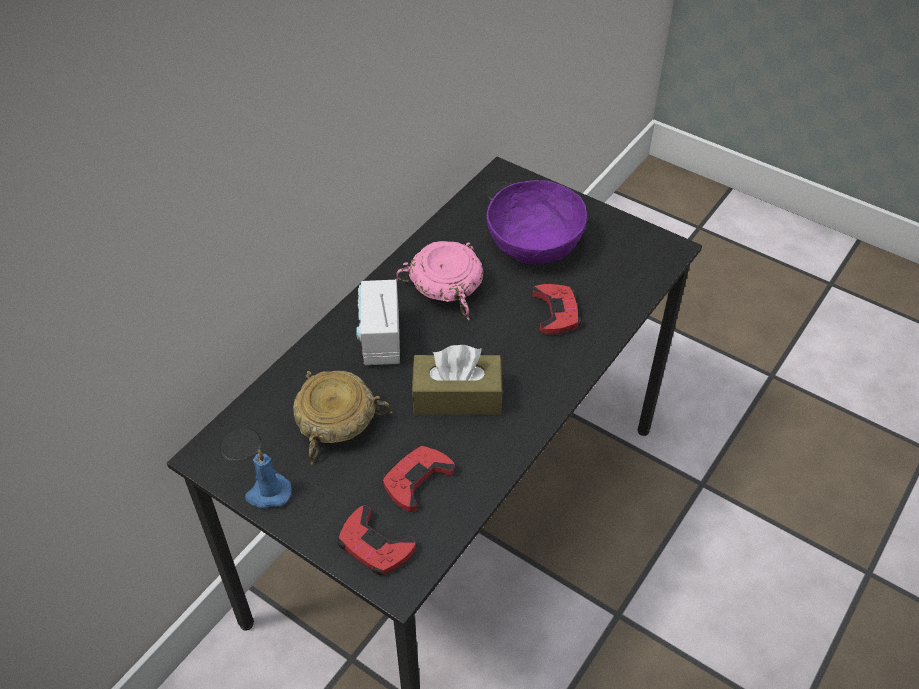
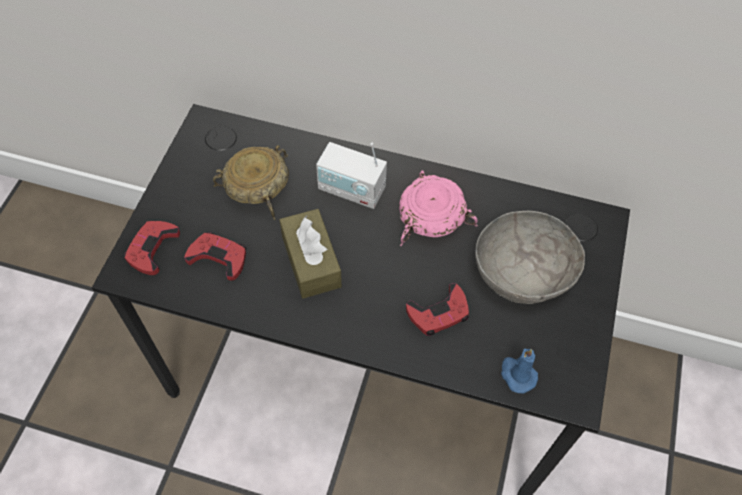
camera: 70 degrees right, 10 degrees up
(268, 494) = (181, 169): blue candle -> blue candle (517, 374)
(381, 340) = (351, 190): radio -> radio turned 135 degrees counterclockwise
(534, 242) = (522, 272): purple bowl -> grey bowl

